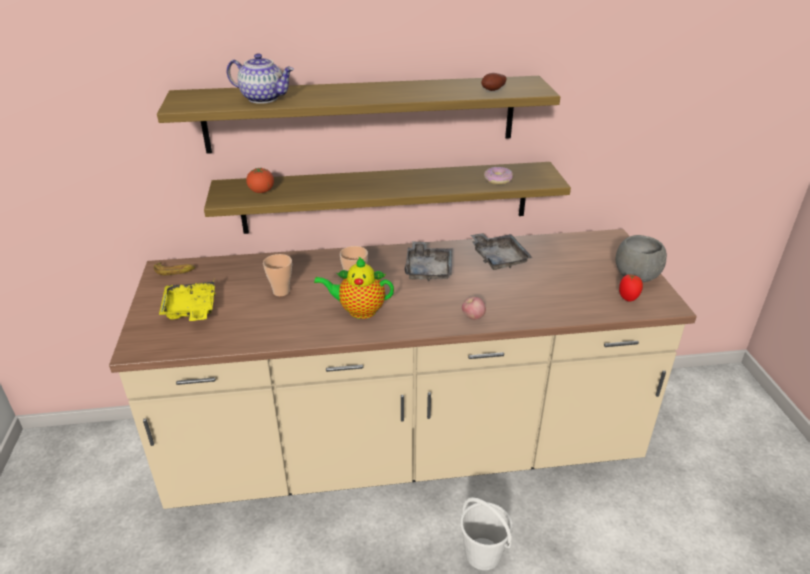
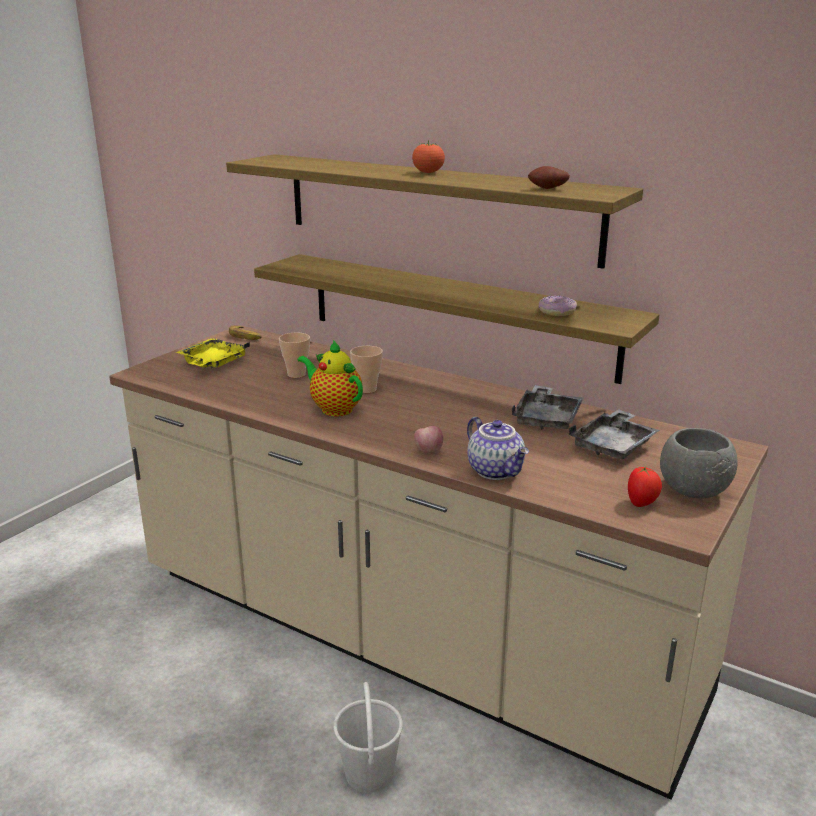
camera: 40 degrees right, 10 degrees down
(261, 191) = (318, 268): tomato -> tomato (428, 173)
(264, 98) = (324, 165): teapot -> teapot (496, 471)
(428, 269) = (454, 402): grey tray -> grey tray (614, 445)

